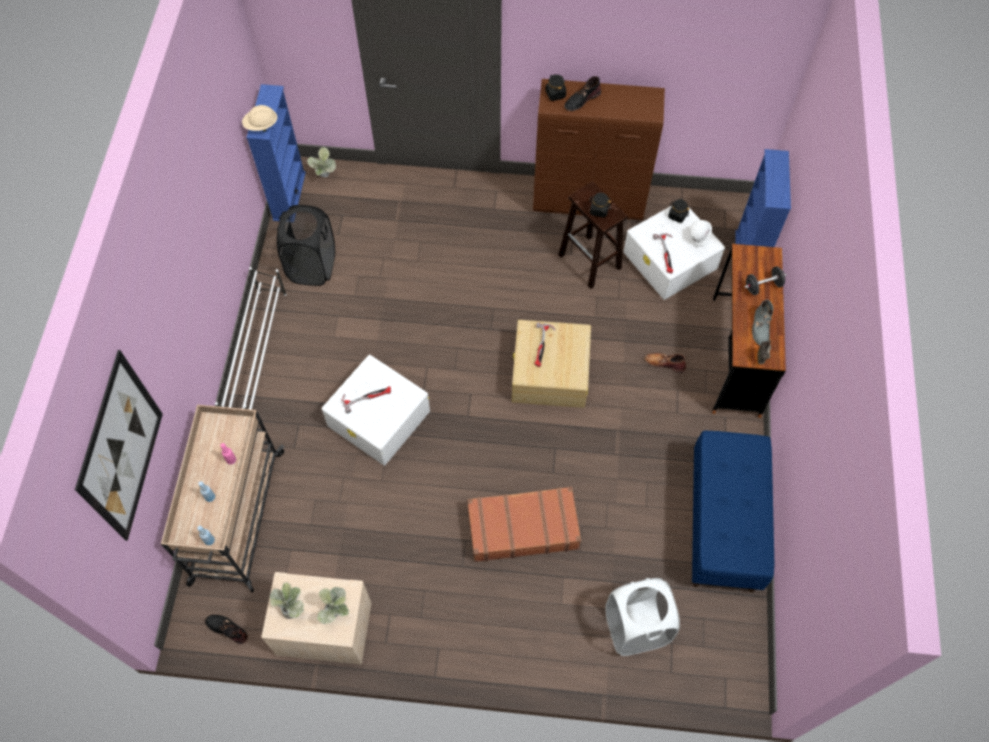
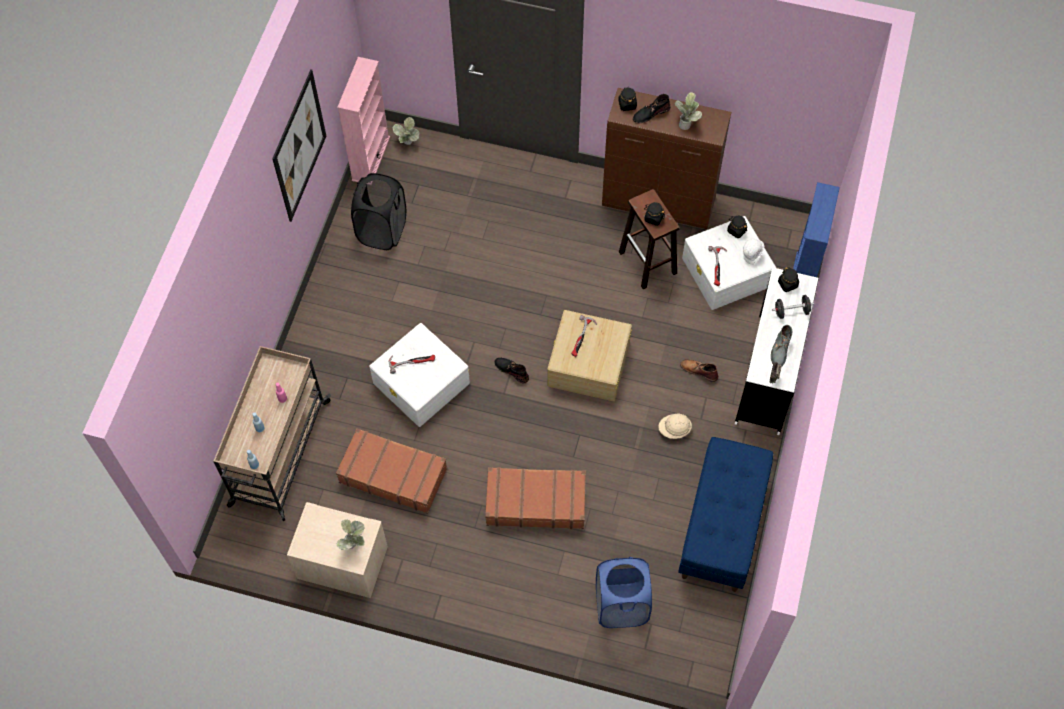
camera: 10 degrees right, 0 degrees up
(121, 448) = (196, 372): picture -> picture (299, 146)
(226, 629) = (257, 549): black boot -> black boot (511, 370)
(257, 356) = (319, 309): white shoe rack -> none
(261, 126) = (352, 97): beige hard hat -> beige hard hat (674, 430)
(289, 196) = (370, 158): blue bookcase -> pink bookcase
(292, 608) = (316, 534): potted plant -> potted plant (686, 123)
(364, 522) = (393, 475): none -> brown suitcase
(635, 628) = (621, 606): white laundry basket -> blue laundry basket
(736, 356) = (769, 374): brown desk -> white desk
(752, 259) = (788, 284): none -> black jar

